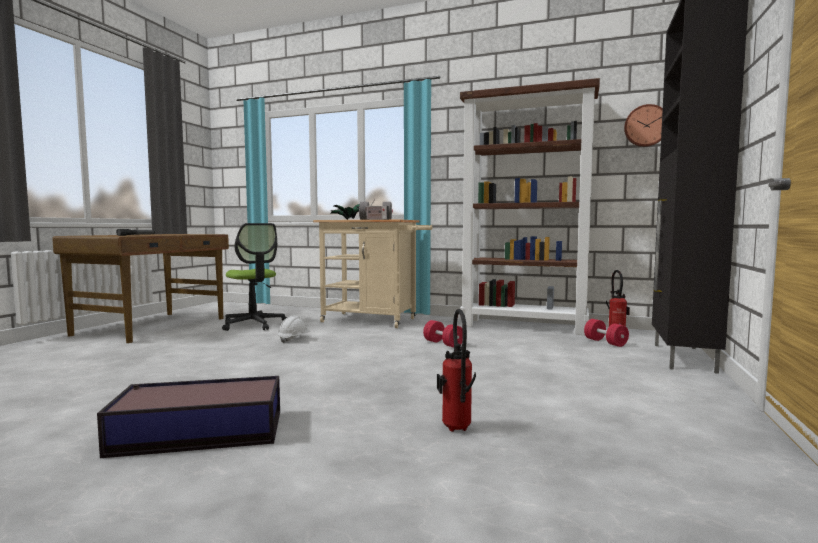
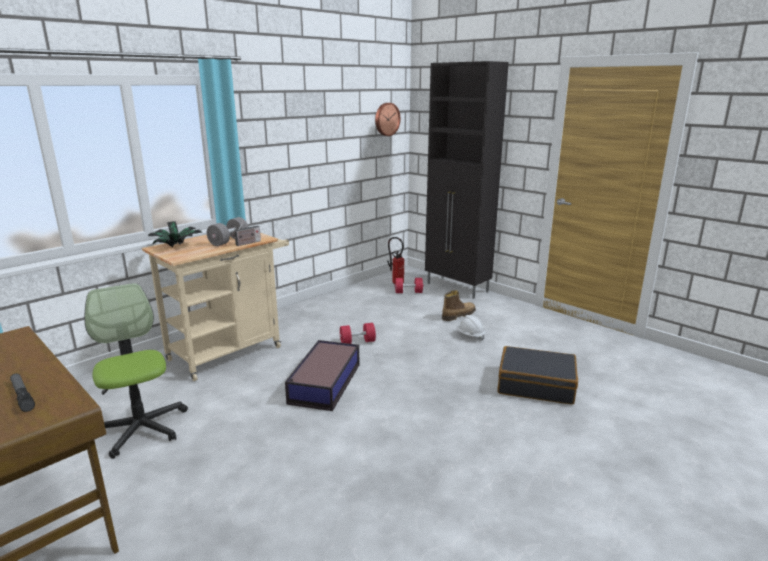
camera: 65 degrees left, 15 degrees up
(198, 432) = (504, 483): storage box -> storage box (324, 384)
(254, 324) = (141, 428): office chair -> office chair turned 105 degrees counterclockwise
(294, 339) = (261, 409): white hard hat -> white hard hat (470, 336)
(456, 430) = (536, 385): fire extinguisher -> black suitcase
(524, 326) = (338, 299): brown bookcase -> none
(593, 368) = (458, 315): none -> boot

